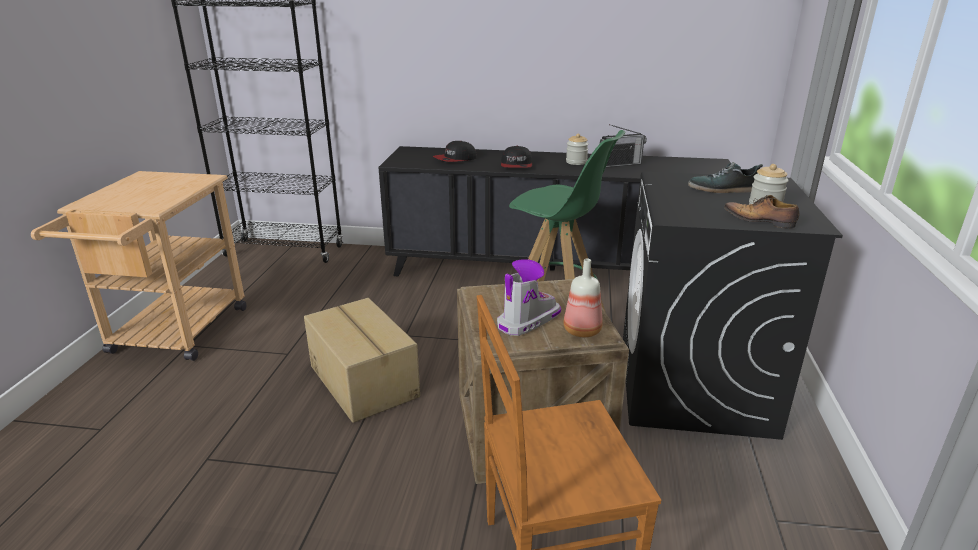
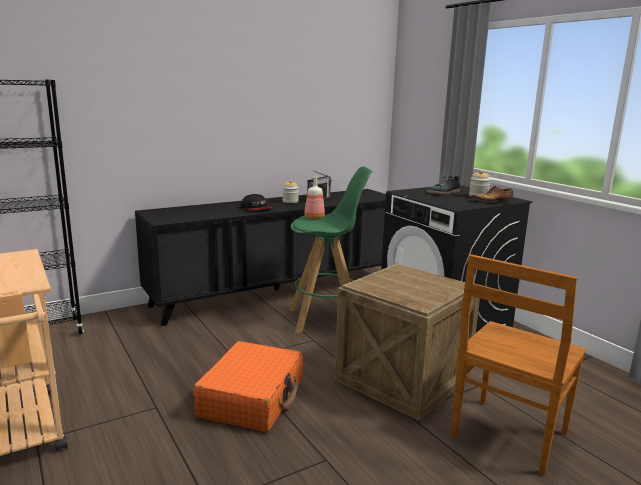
camera: 40 degrees left, 10 degrees down
(365, 380) = (252, 398): cardboard box -> orange suitcase
(455, 159) = (203, 212): cap -> none
(528, 321) = (415, 290): boot -> none
(581, 330) = (448, 285): bottle -> bottle (313, 218)

